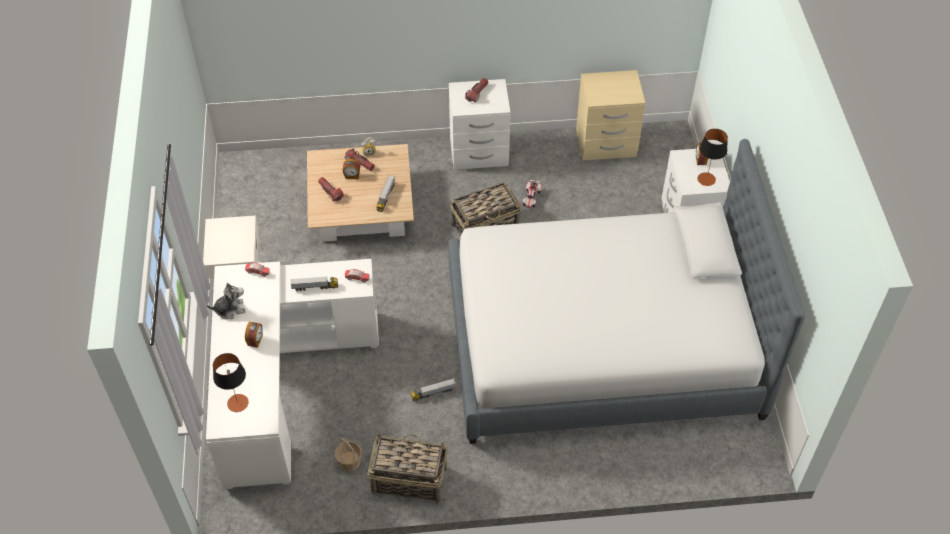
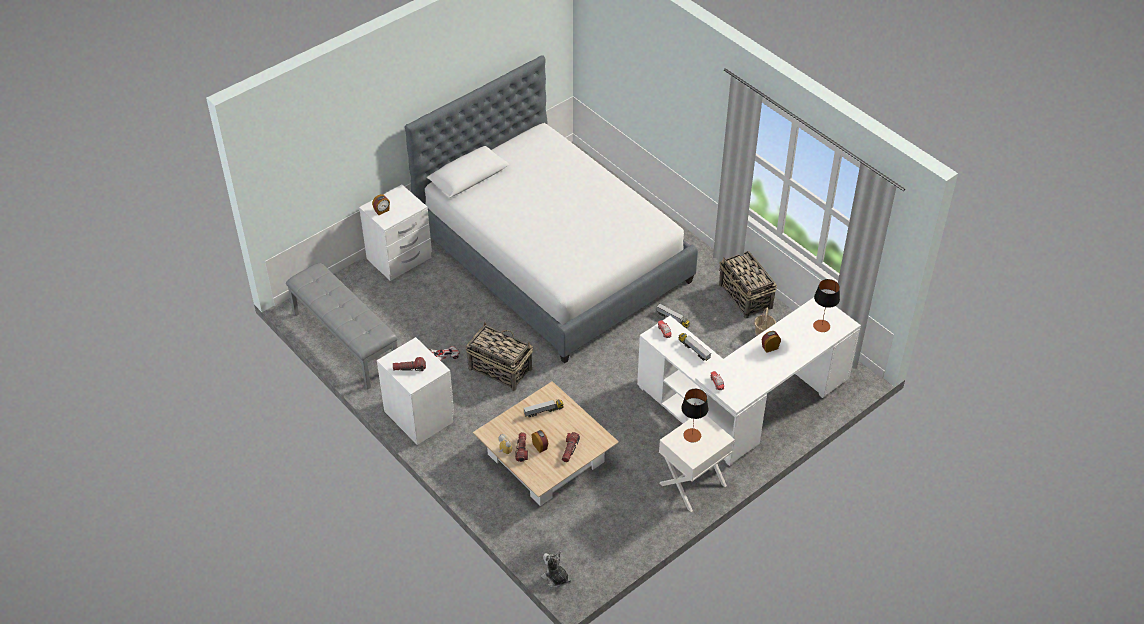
camera: 125 degrees left, 5 degrees down
(230, 309) = (761, 377): plush toy -> plush toy (555, 578)
(606, 144) = (345, 341): beige nightstand -> grey bench
(706, 179) = (400, 200): table lamp -> table lamp (692, 435)

